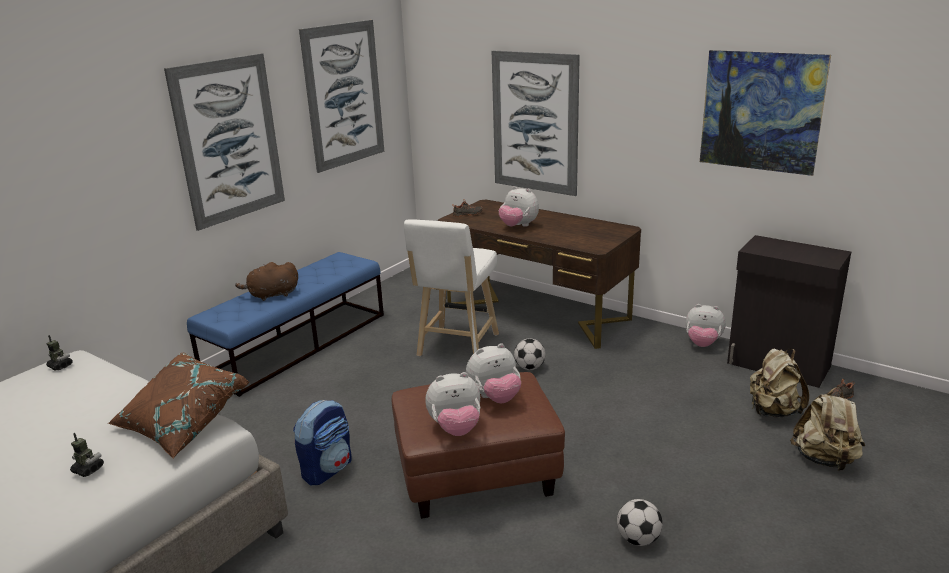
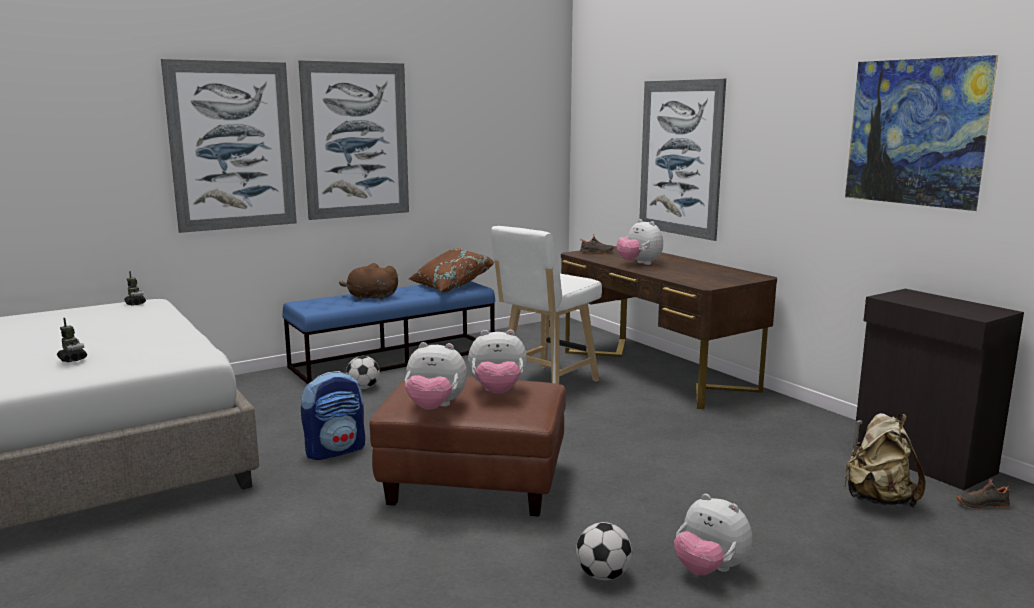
camera: 20 degrees right, 10 degrees down
(182, 423) = (178, 347): brown pillow -> brown pillow (450, 286)
(344, 95) = (492, 120): picture -> picture (232, 146)
(529, 367) = (608, 411): football -> football (363, 388)
(702, 344) = (835, 425): plush toy -> plush toy (709, 570)
(825, 459) = (914, 558): beige backpack -> none

